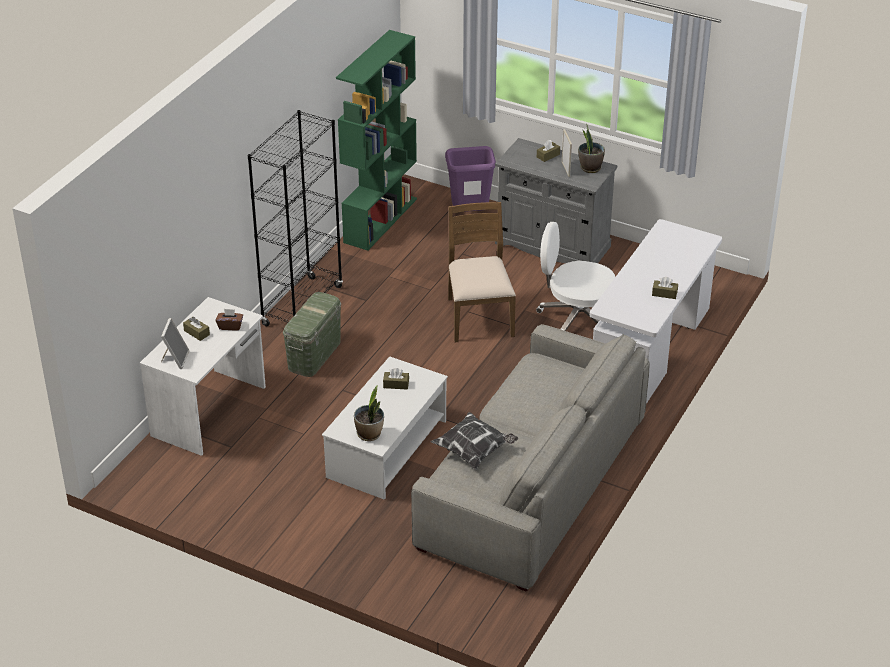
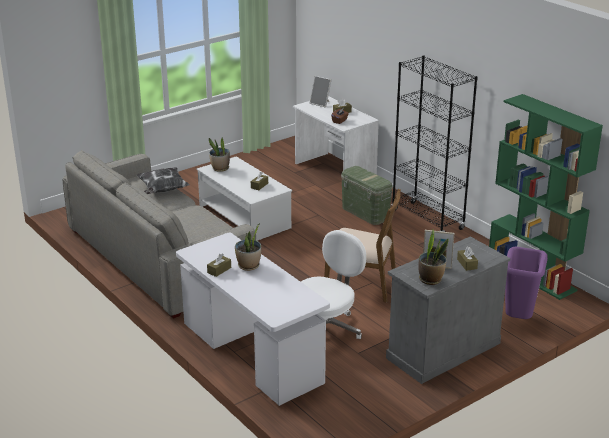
camera: 115 degrees right, 10 degrees down
(641, 279) = (248, 266): none -> potted plant

